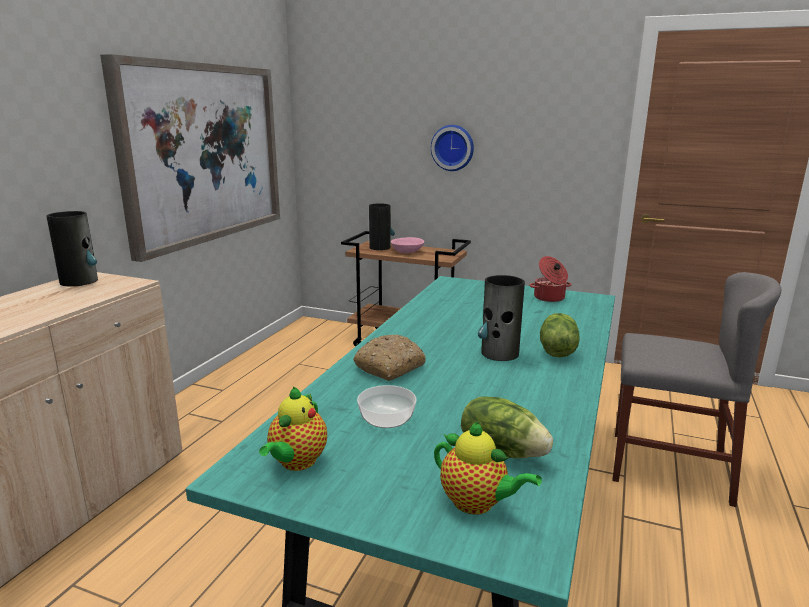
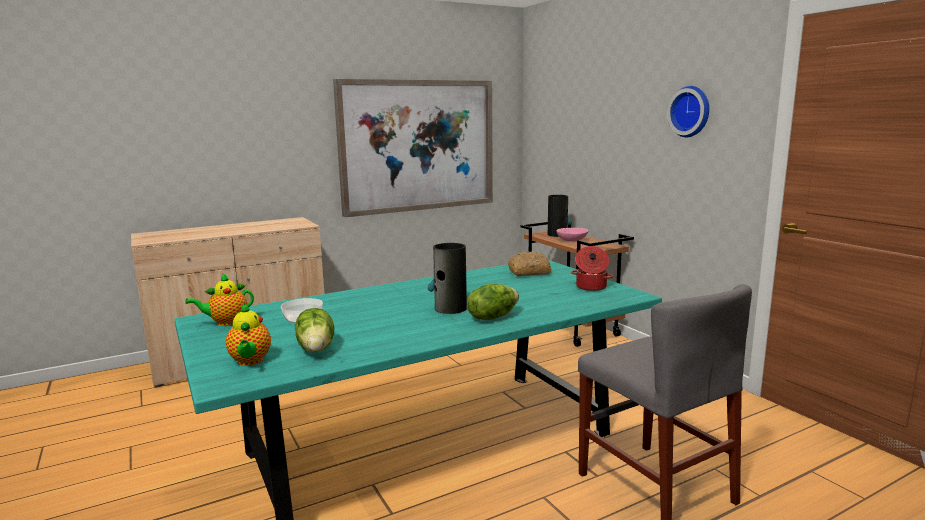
camera: 40 degrees right, 5 degrees down
(79, 281) = (286, 221): vase -> none
(390, 367) = (367, 298): bread -> bread (529, 272)
(453, 147) = (624, 145): wall clock -> wall clock (691, 111)

